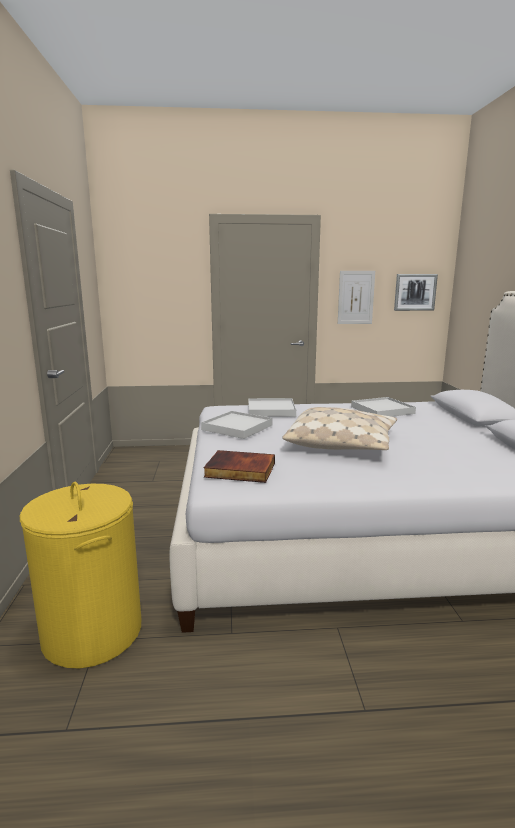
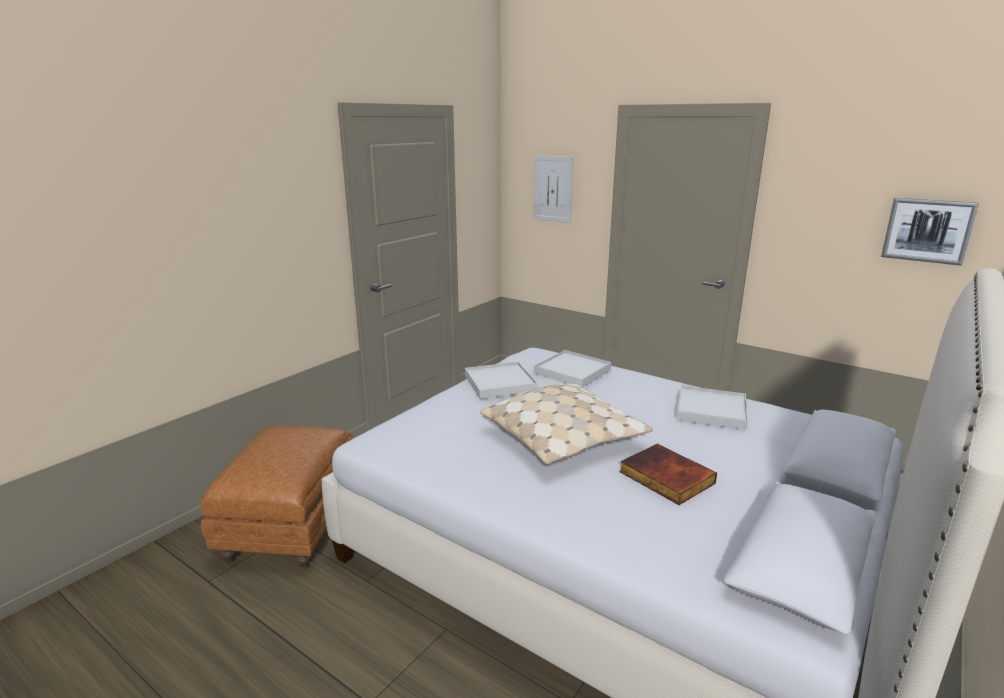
camera: 40 degrees right, 5 degrees up
(92, 632) = (291, 525): yellow laundry basket -> brown ottoman
(239, 470) = (413, 432): book -> book (665, 477)
(356, 297) = (814, 229): picture -> picture (552, 189)

